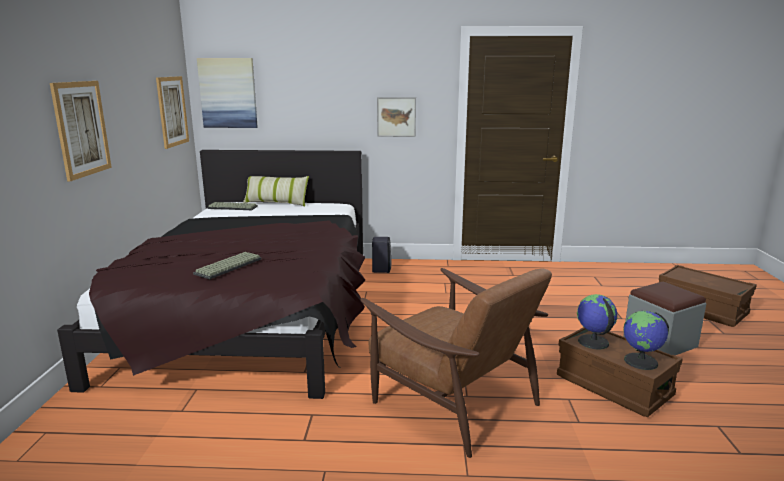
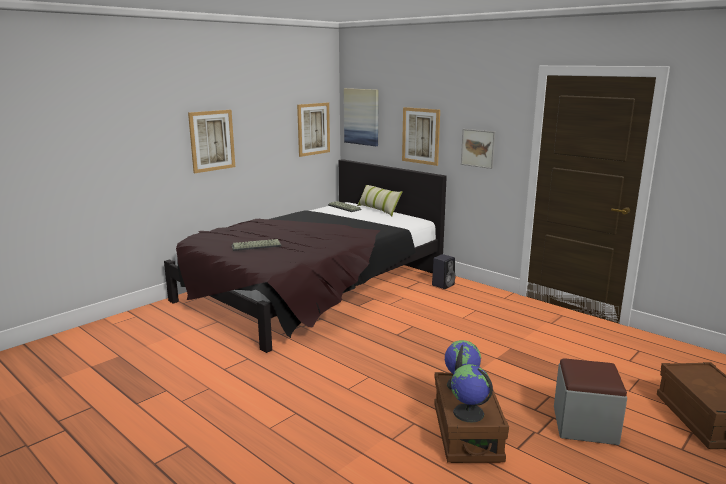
camera: 40 degrees right, 0 degrees up
(320, 109) = (421, 136): none -> picture
(452, 400) = (334, 387): brown armchair -> none

